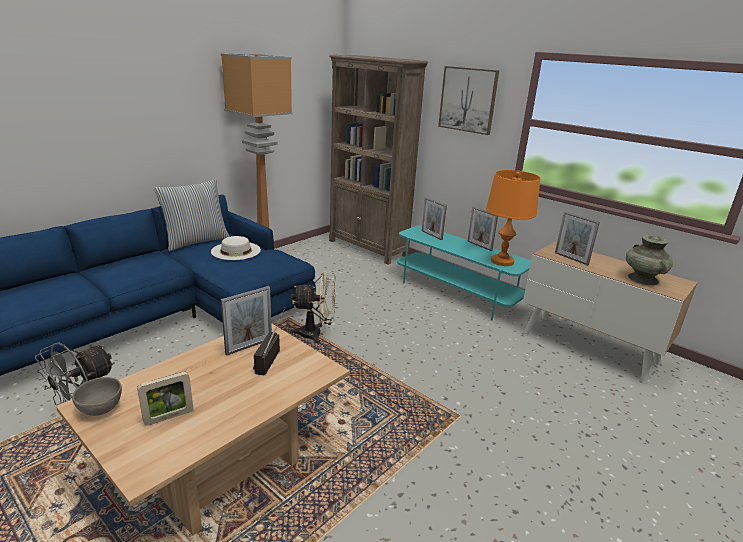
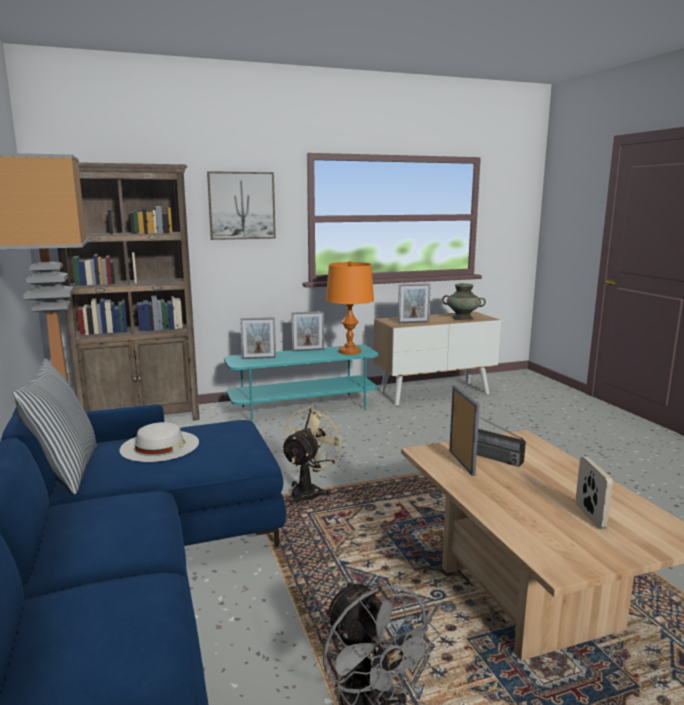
camera: 60 degrees left, 10 degrees down
(100, 409) = (568, 556): grey bowl -> none

